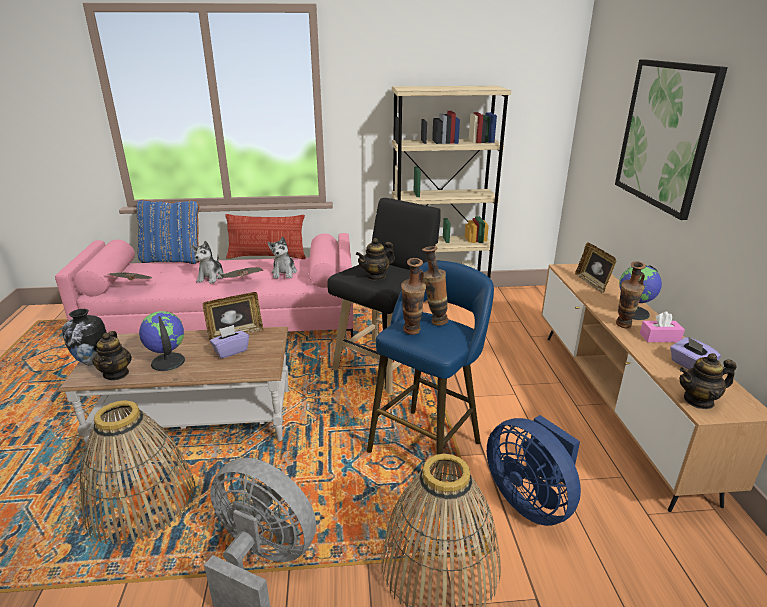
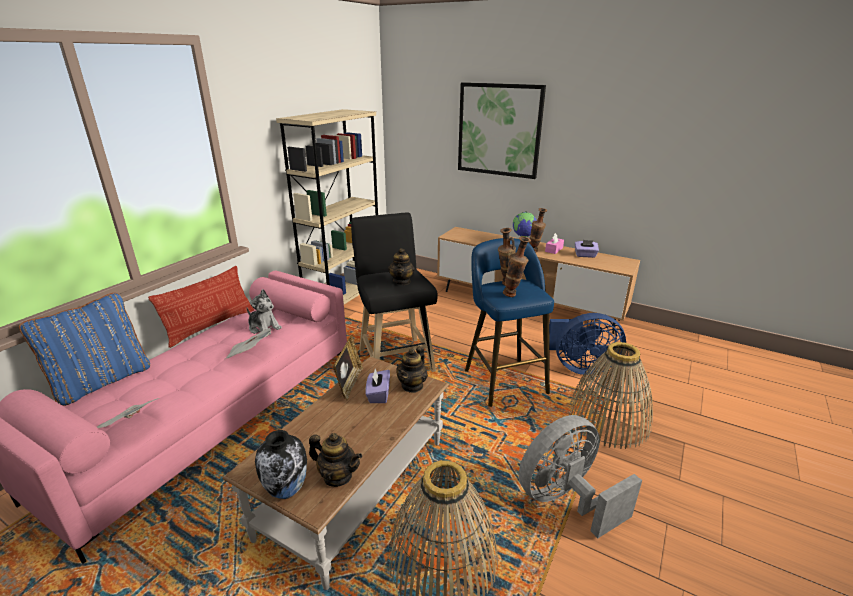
camera: 55 degrees left, 0 degrees up
(167, 362) = (354, 436): globe -> none
(211, 277) = (201, 368): plush toy -> none
(592, 283) = (478, 238): picture frame -> none
(698, 400) = (615, 267): teapot -> teapot (412, 385)

